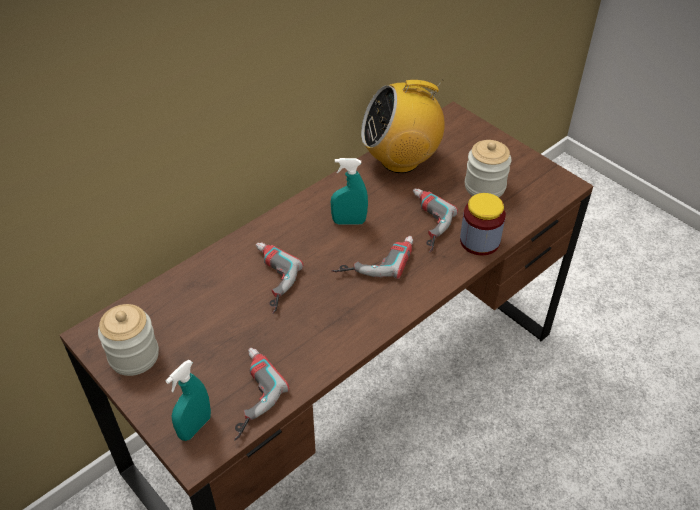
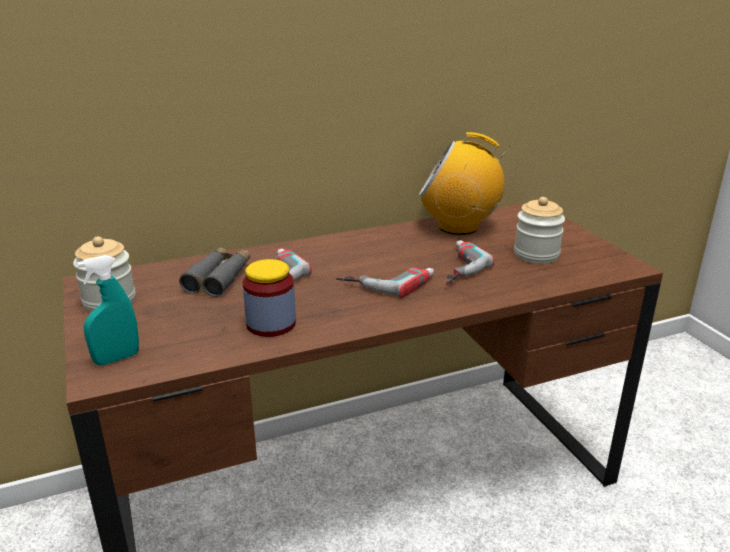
camera: 20 degrees right, 20 degrees down
(218, 295) = (219, 278): none -> grey binoculars
(246, 395) = (184, 347): power drill -> none
(349, 222) = (379, 255): turquoise spray bottle -> none
(479, 241) = (508, 288): jar -> jar (271, 324)

